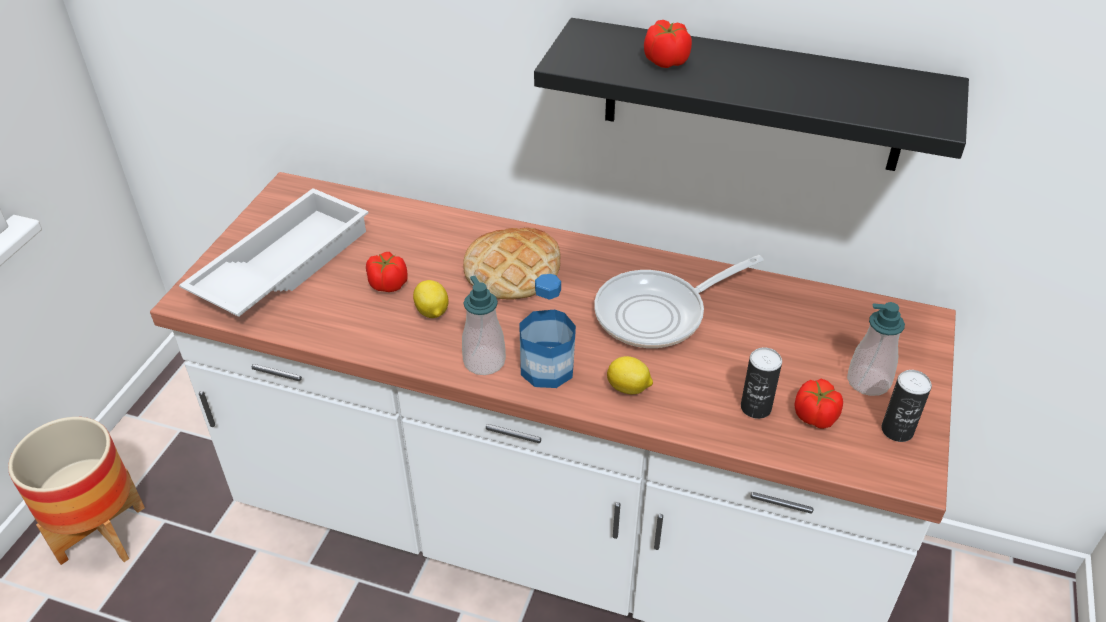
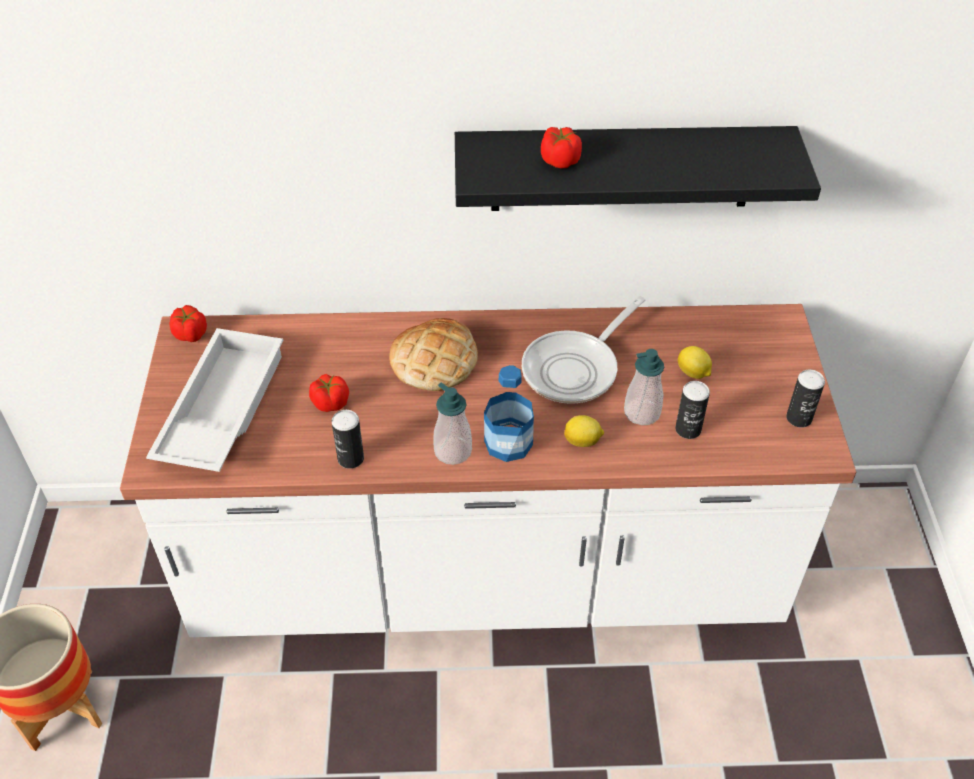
camera: 20 degrees left, 5 degrees up
(378, 341) = (350, 458): none -> can
(432, 312) = (384, 419): lemon -> lemon (693, 373)
(815, 416) = (735, 424): tomato -> tomato (191, 334)
(868, 381) = (762, 383): soap dispenser -> soap dispenser (642, 413)

